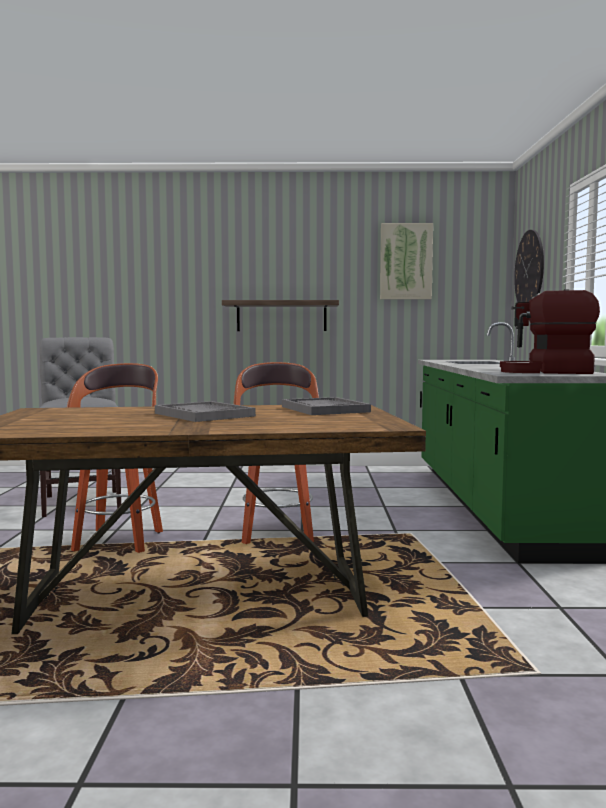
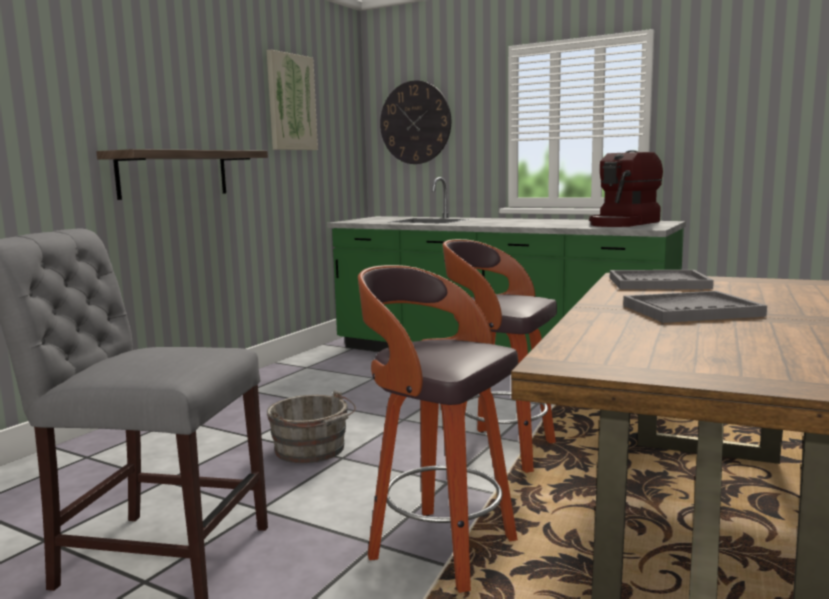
camera: 60 degrees left, 5 degrees up
(225, 499) = (312, 450): none -> grey bucket

